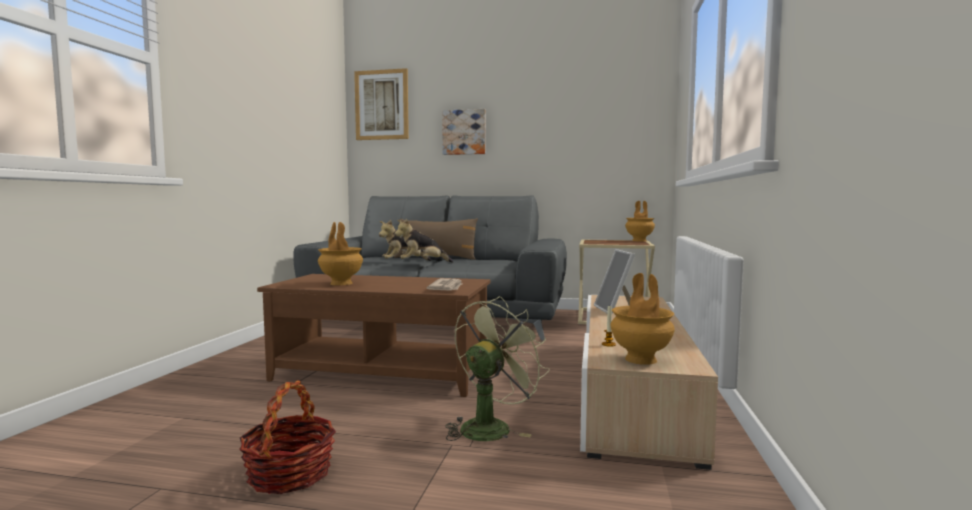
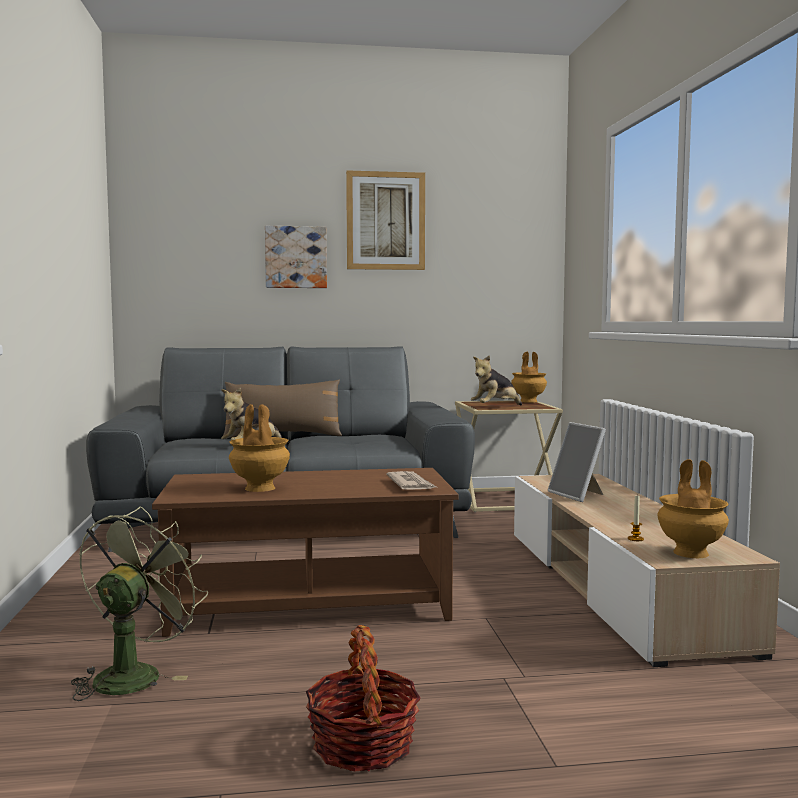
camera: 20 degrees left, 0 degrees up
(381, 105) = (168, 212): picture -> picture (385, 221)
(422, 263) = (287, 447): plush toy -> plush toy (495, 407)
(490, 426) = (521, 651): green fan -> green fan (134, 674)

